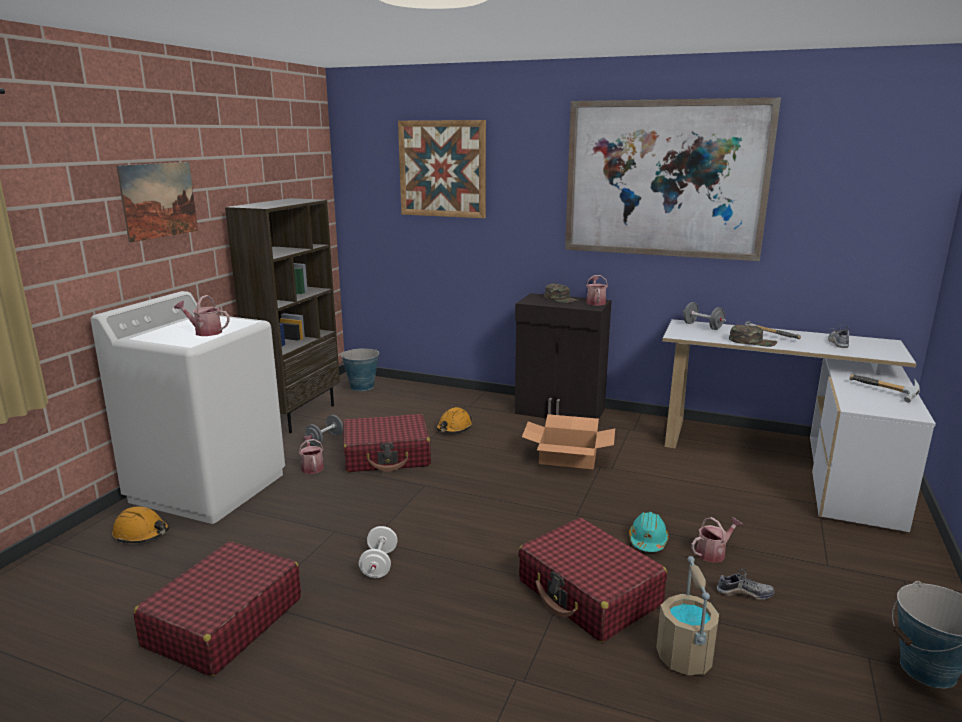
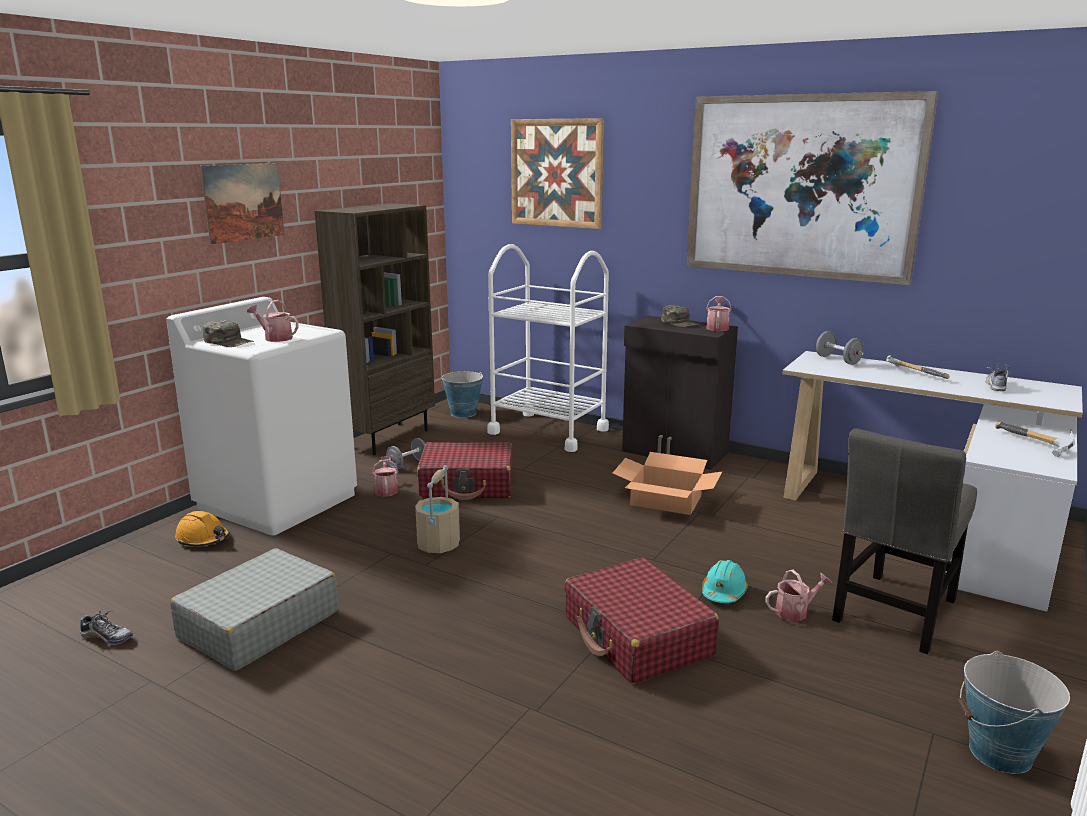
camera: 10 degrees right, 0 degrees up
(223, 622) = (258, 625): red suitcase -> grey suitcase
(379, 564) = (425, 588): white dumbbell -> none
(444, 399) = (548, 431): none -> white cart
(454, 428) = (549, 462): orange hard hat -> none
(685, 657) = (719, 709): beige bucket -> beige bucket (438, 545)
(744, 593) = (814, 655): shoe -> shoe (107, 637)
(752, 341) = (888, 379): green cap -> green cap (229, 341)
(793, 547) = (894, 614): none -> grey chair

